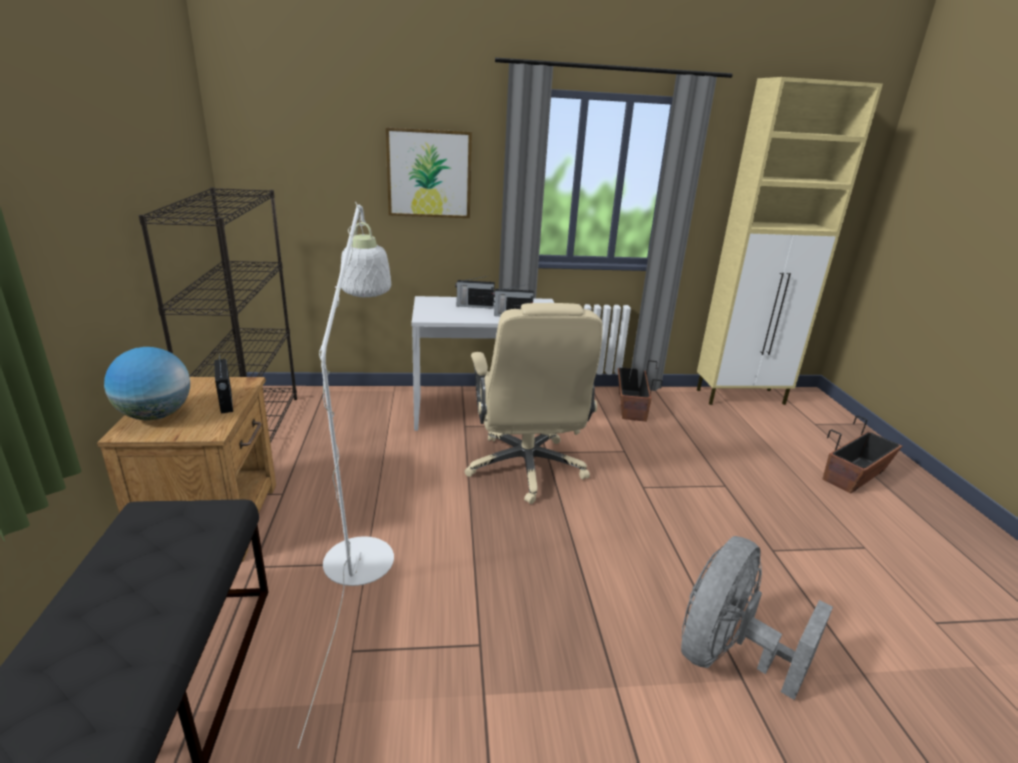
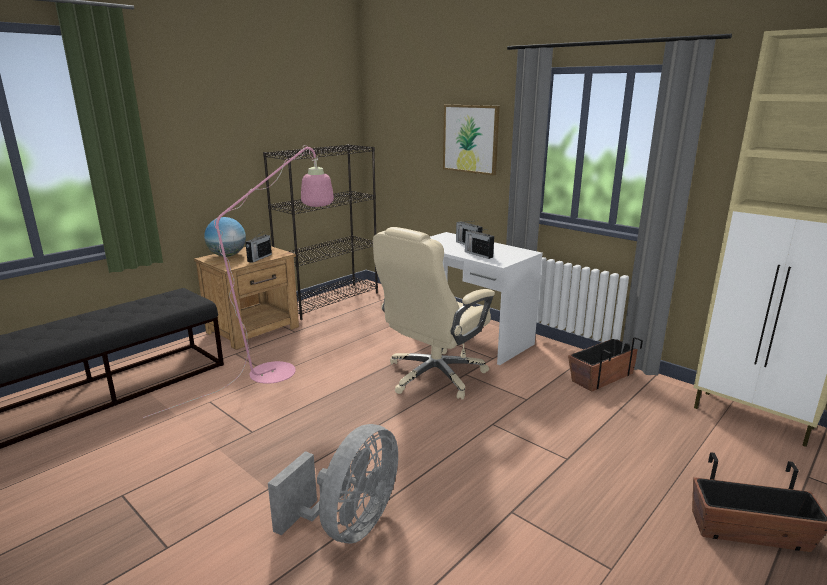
camera: 50 degrees right, 5 degrees down
(362, 547) = (283, 368): white floor lamp -> pink floor lamp
(727, 655) = (348, 525): grey fan -> grey fan turned 120 degrees clockwise

